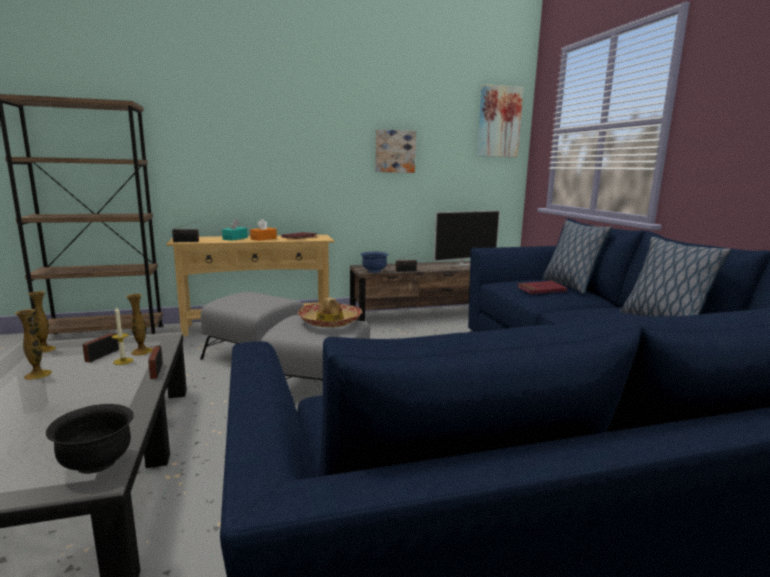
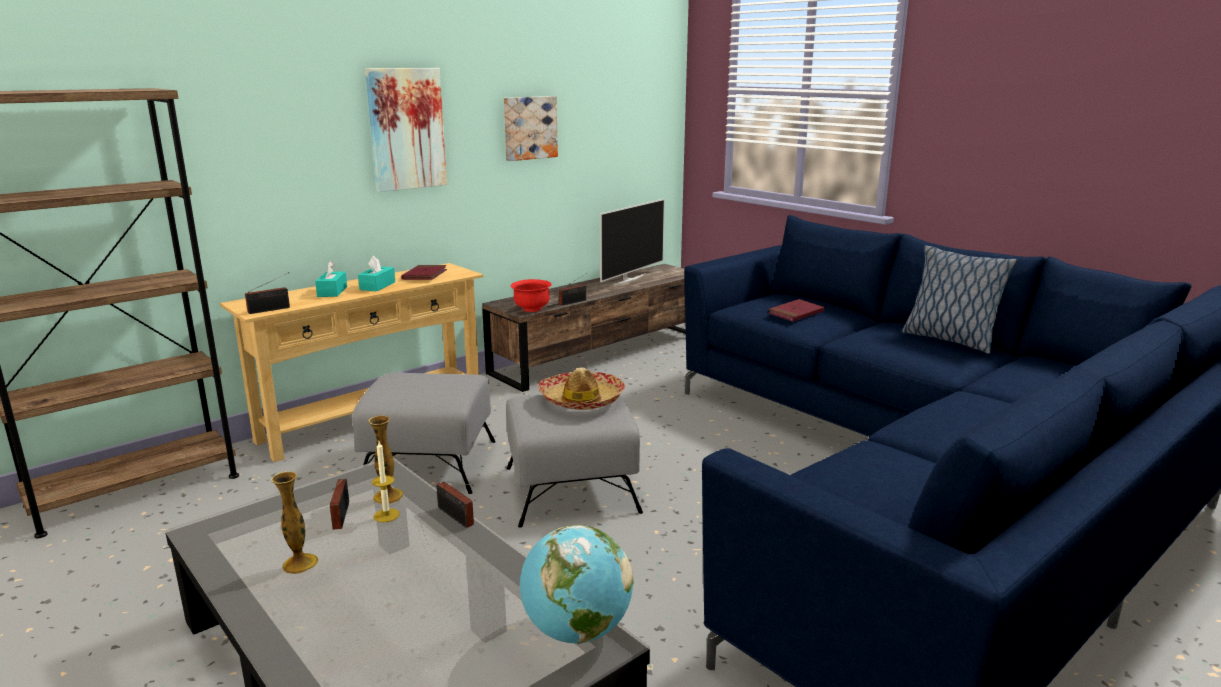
camera: 25 degrees left, 5 degrees up
(43, 350) = (232, 529): vase -> none
(96, 463) = (576, 631): black bowl -> globe
(263, 239) = (377, 286): orange tissue box -> turquoise tissue box
(374, 271) = (531, 309): blue bowl -> red bowl
(499, 122) = (651, 74): picture -> picture (406, 129)
(569, 286) = (813, 301): pillow -> none

